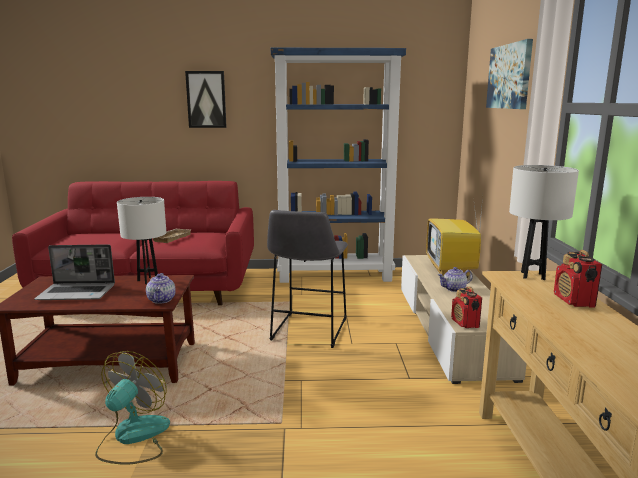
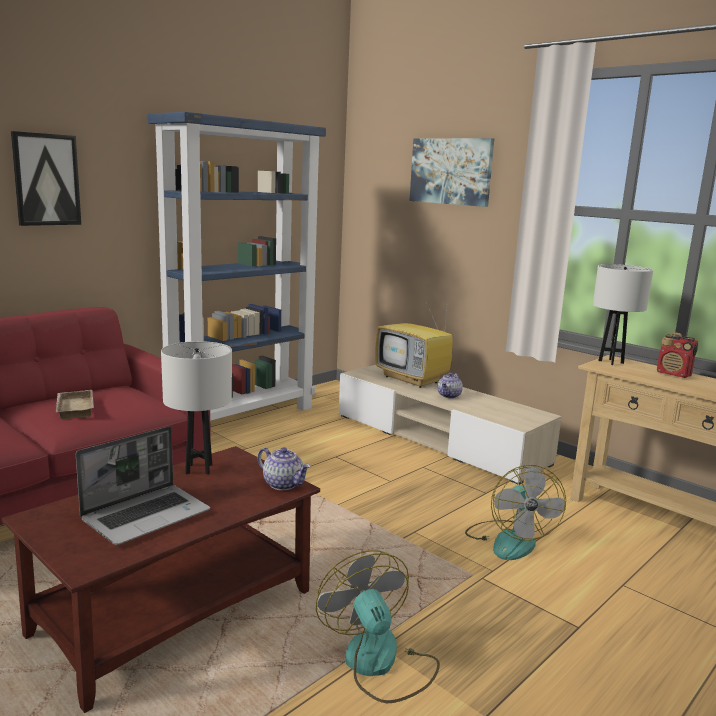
camera: 45 degrees left, 0 degrees up
(308, 331) = (330, 484): grey stool -> none
(357, 416) = (509, 540): none -> fan
(465, 323) = (517, 423): radio -> none

